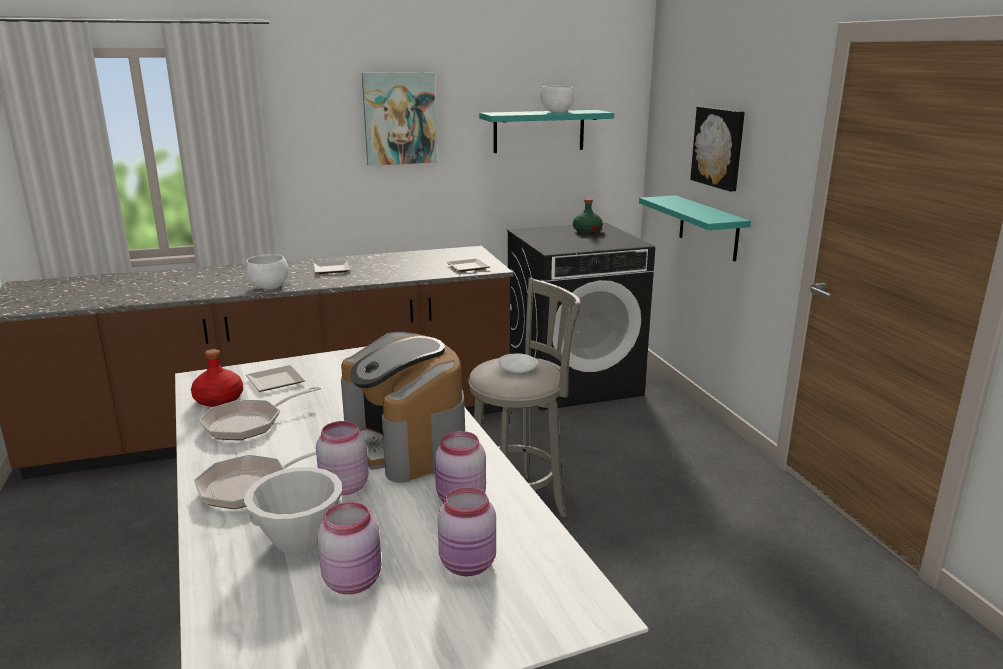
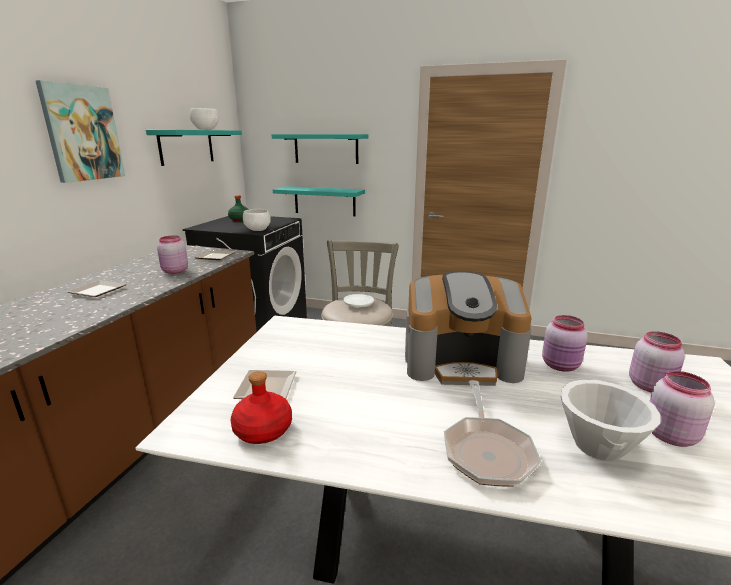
camera: 55 degrees left, 0 degrees up
(249, 423) = (346, 423): frying pan -> none
(269, 287) = (73, 323): white bowl -> white bowl (258, 230)
(343, 487) = (516, 404): pink jar -> pink jar (174, 271)
(719, 147) = (326, 148): picture -> turquoise shelf

